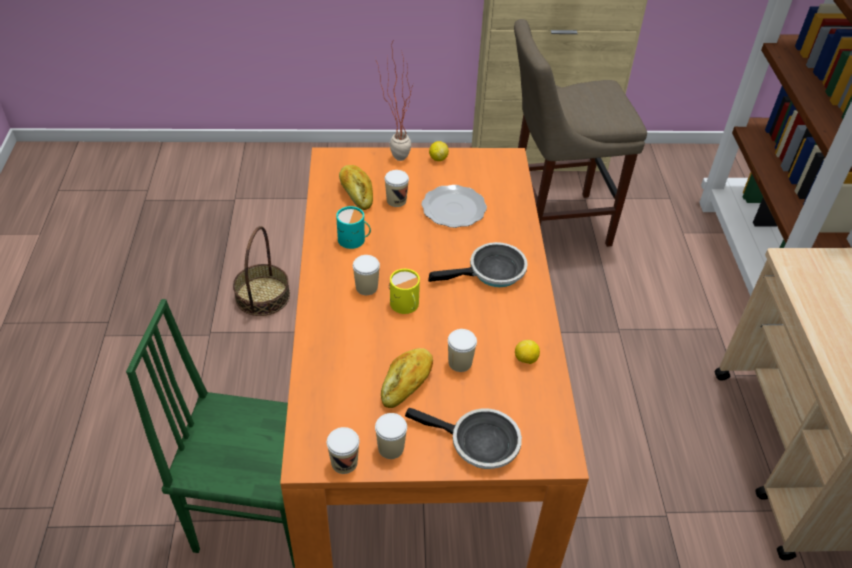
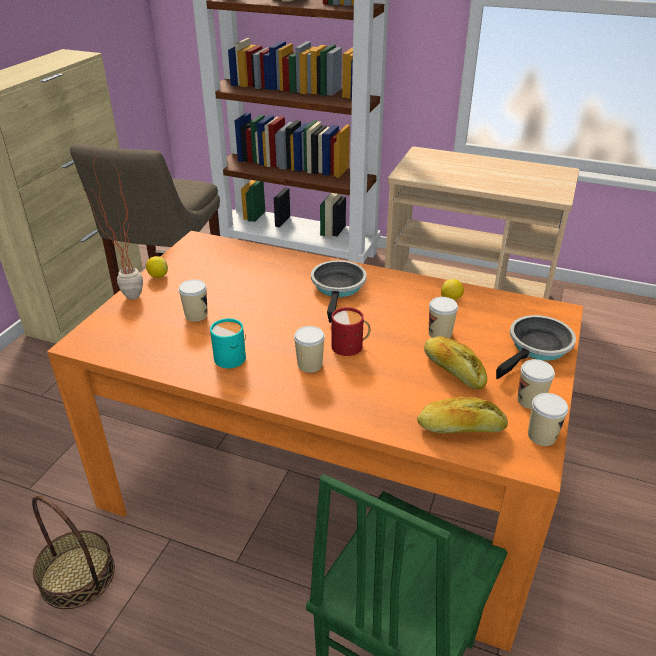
camera: 65 degrees left, 10 degrees down
(356, 193) = (160, 337): bread -> bread (461, 428)
(405, 305) = (350, 346): yellow mug -> red mug
(453, 209) = (239, 286): plate -> none

